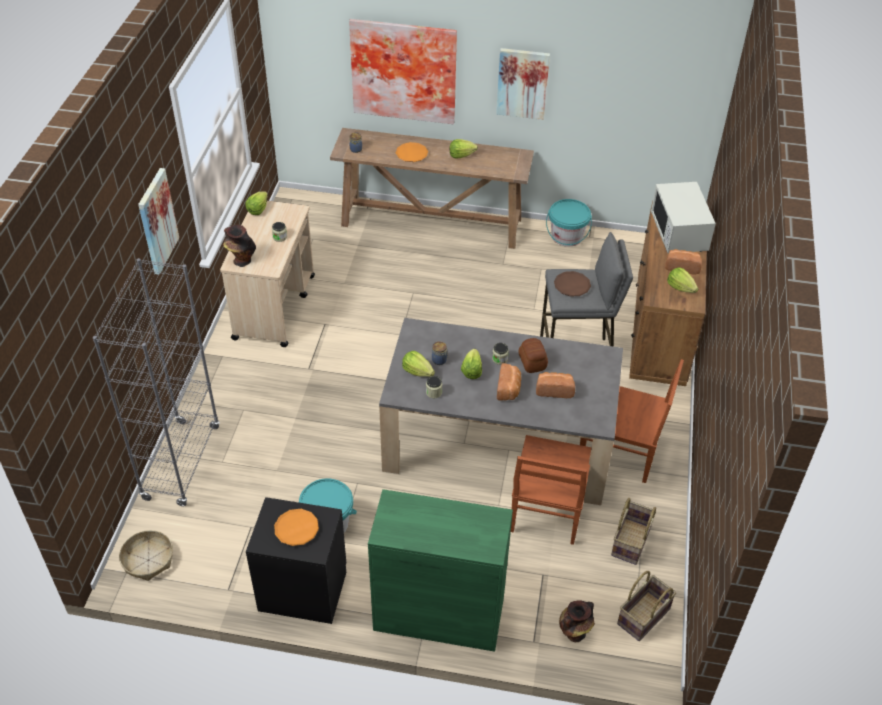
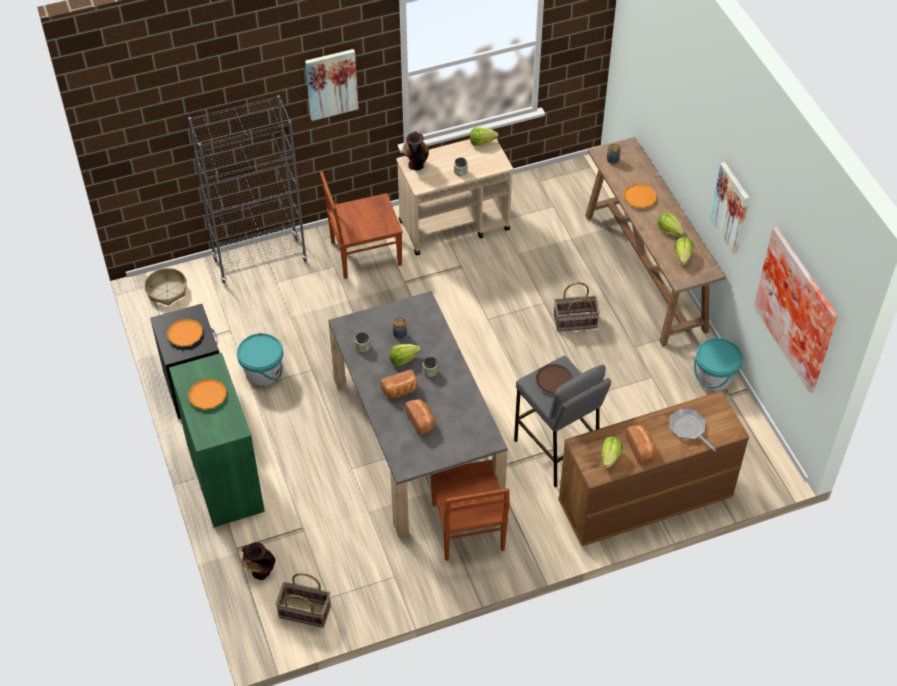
camera: 60 degrees right, 5 degrees up
(404, 69) = (674, 123): picture -> picture (799, 308)
(417, 371) = (377, 326): lettuce -> lettuce (683, 256)
(434, 524) = (207, 396): none -> orange plate
(532, 362) = (442, 393): bread -> none
(547, 511) = (367, 503): brown chair -> brown chair (364, 254)
(631, 542) = (374, 575): basket -> basket (575, 322)
(679, 233) = (688, 428): white microwave -> frying pan

